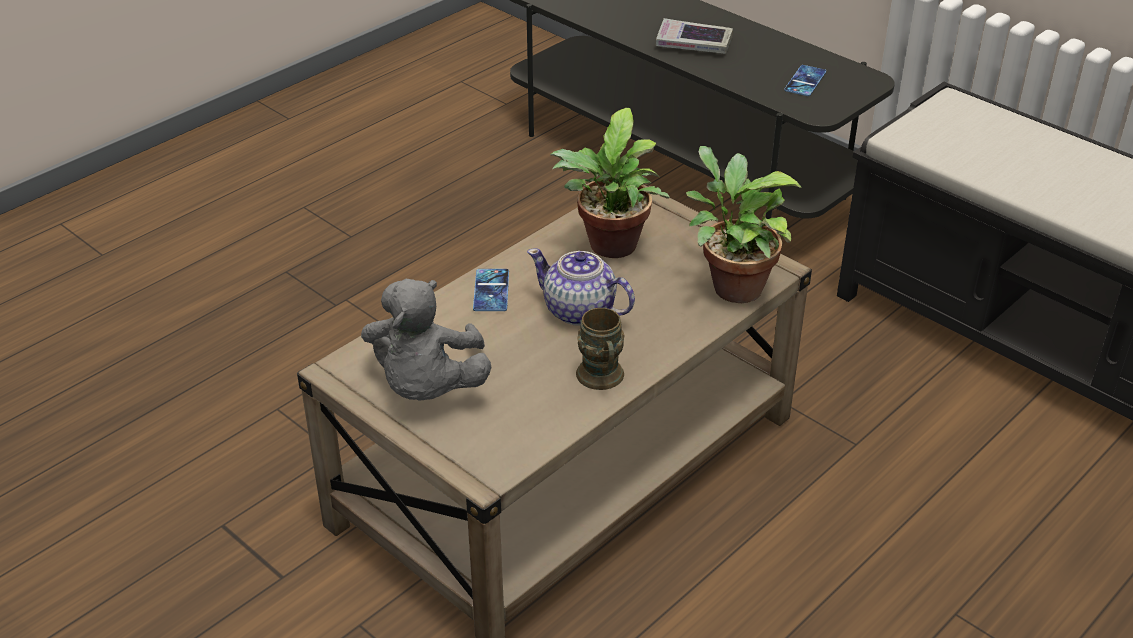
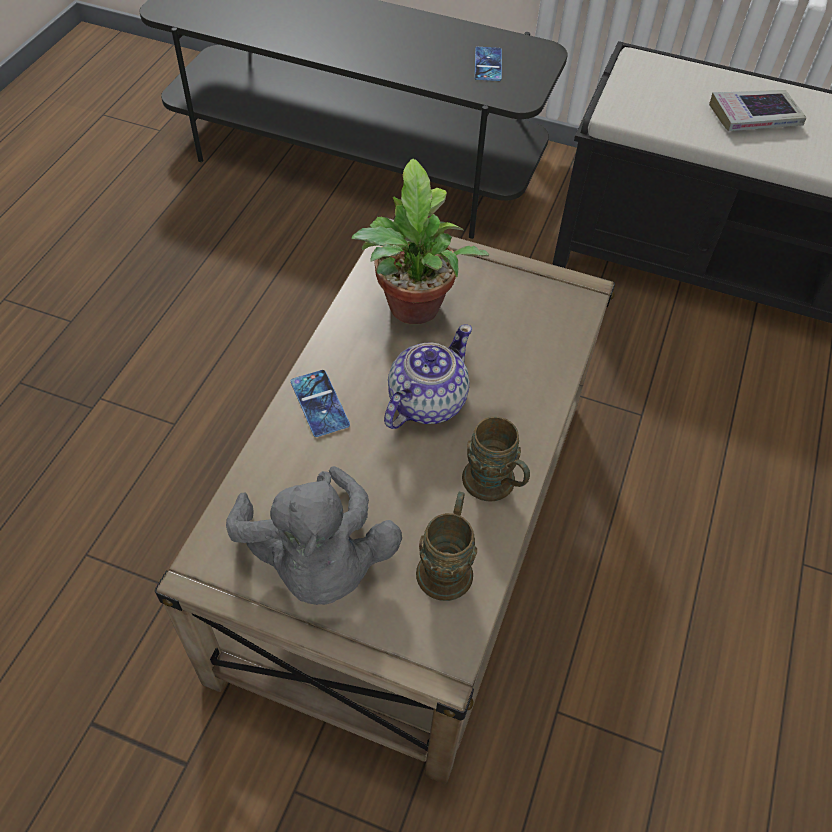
camera: 25 degrees left, 15 degrees up
(529, 417) = (447, 563): none -> brown mug
(580, 311) = (425, 402): teapot -> teapot turned 120 degrees clockwise
(693, 43) = (362, 43): book -> book (754, 117)
(731, 286) = (554, 325): potted plant -> none

